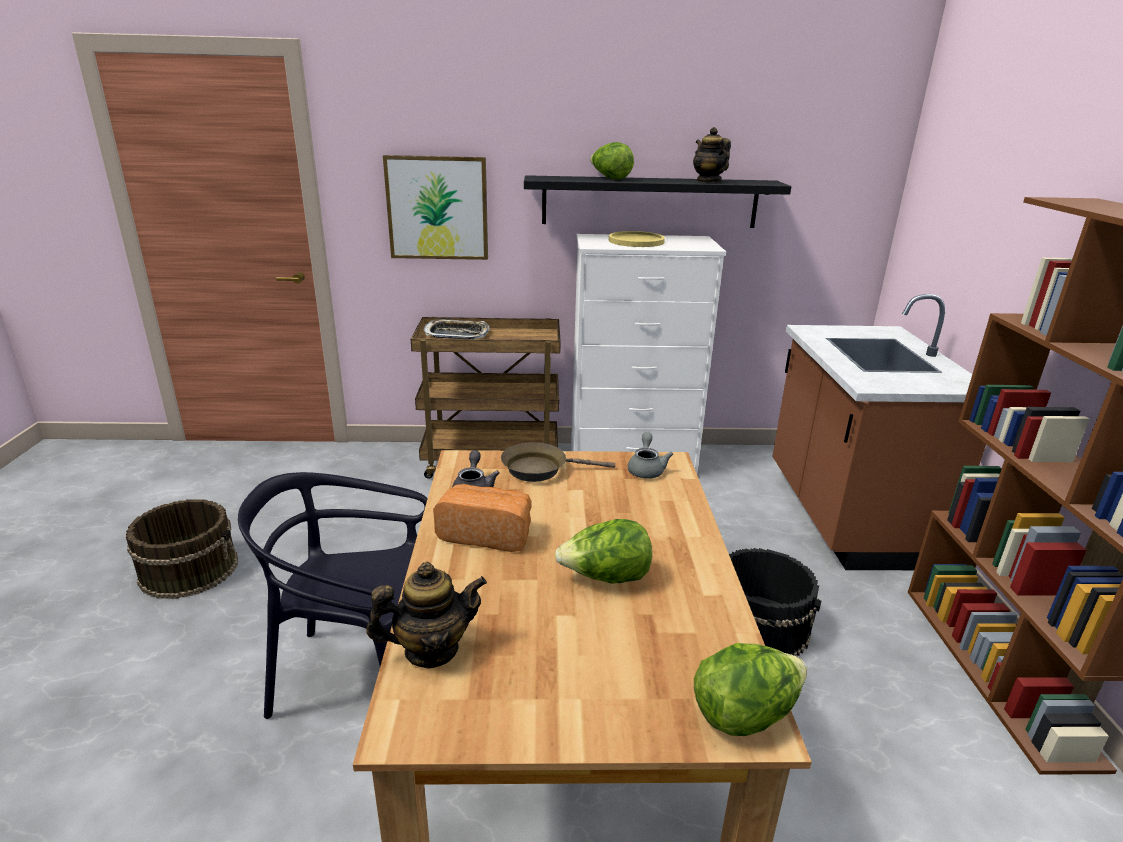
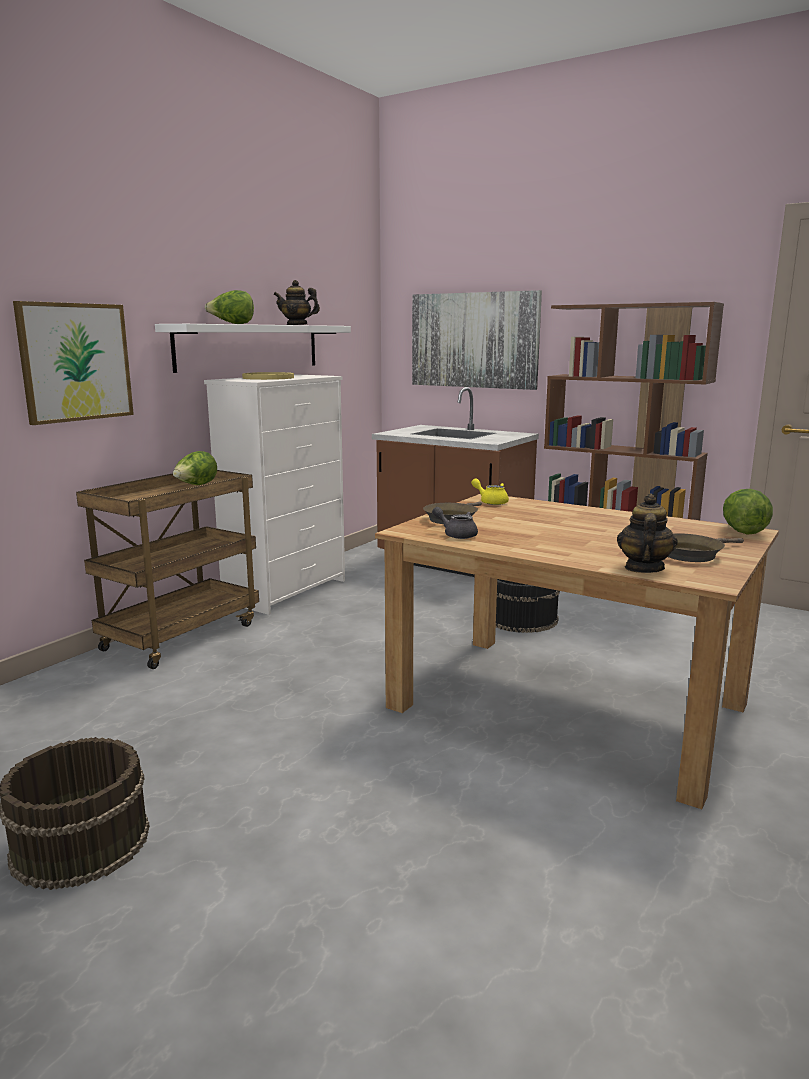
camera: 55 degrees left, 10 degrees down
(359, 676) = (409, 767): black chair -> none
(456, 334) = (132, 498): tray -> none
(487, 534) = (523, 540): bread -> none
(541, 681) = (692, 554): none -> brown frying pan
(605, 578) = (607, 529): lettuce -> lettuce (196, 485)
(646, 469) = (491, 502): grey teapot -> yellow teapot
(650, 202) = (250, 347): black shelf -> white shelf
(979, 226) = (474, 340): none -> picture

